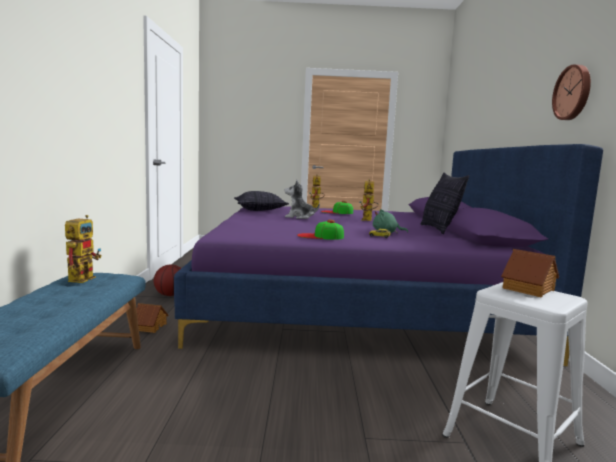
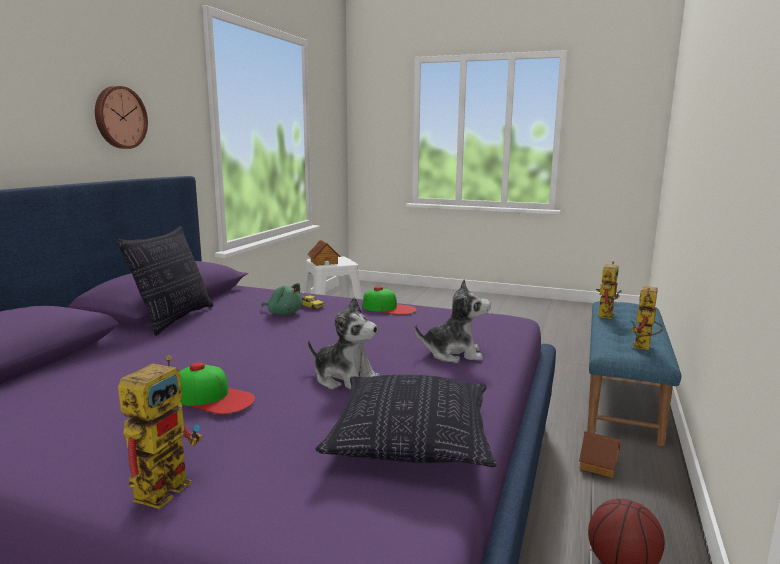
camera: 160 degrees left, 5 degrees up
(256, 222) = (453, 354): none -> plush toy
(368, 220) = (227, 350): toy robot -> toy robot (604, 314)

